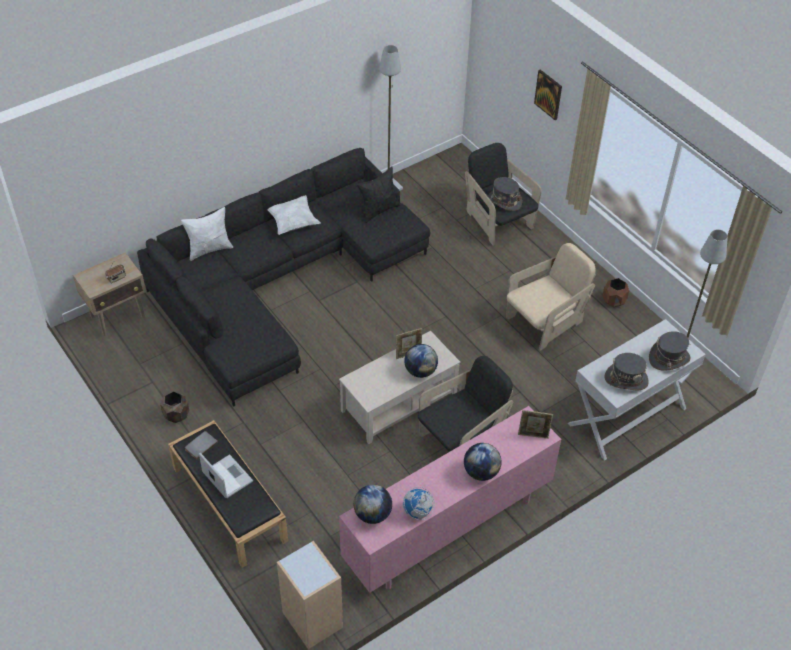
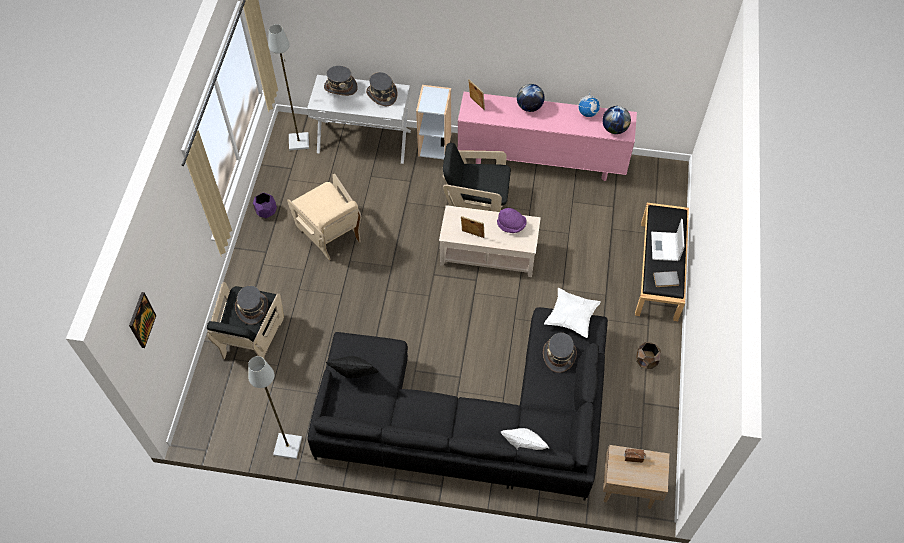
camera: 135 degrees left, 10 degrees up
(241, 321) = (559, 355): none -> grey hat
(293, 222) = (433, 420): white pillow -> white pillow (571, 317)
(312, 620) = (664, 172): bookcase -> bookcase (435, 144)
(384, 386) = (511, 225): none -> purple hat
(420, 371) = (478, 218): globe -> none
(545, 322) = (330, 232): beige armchair -> beige armchair turned 135 degrees counterclockwise
(548, 94) = (174, 252): picture -> picture (141, 320)
(614, 301) = (266, 211): brown planter -> purple planter

